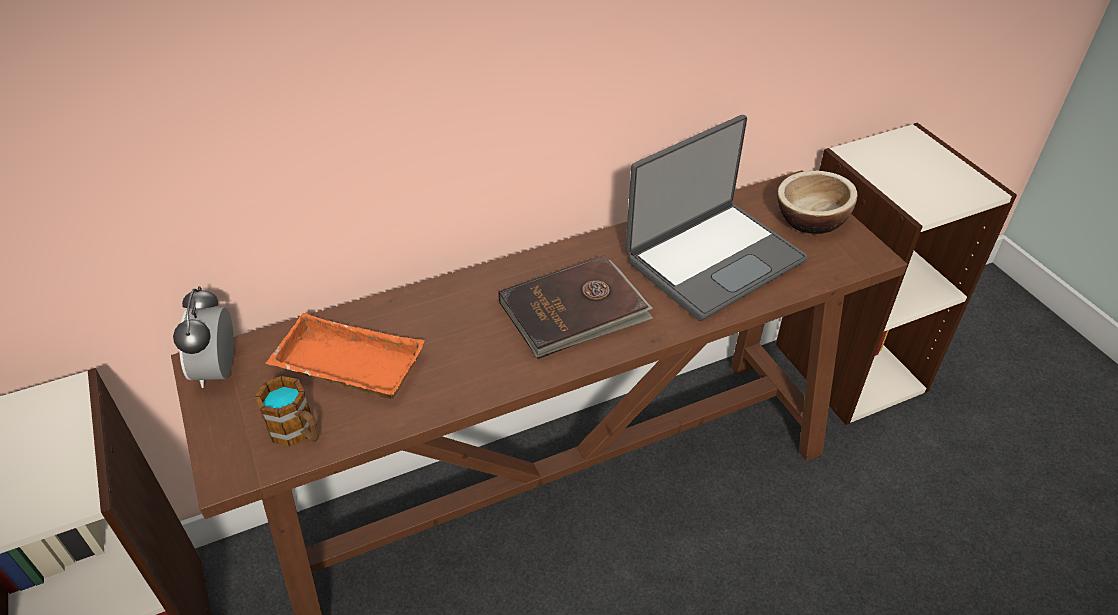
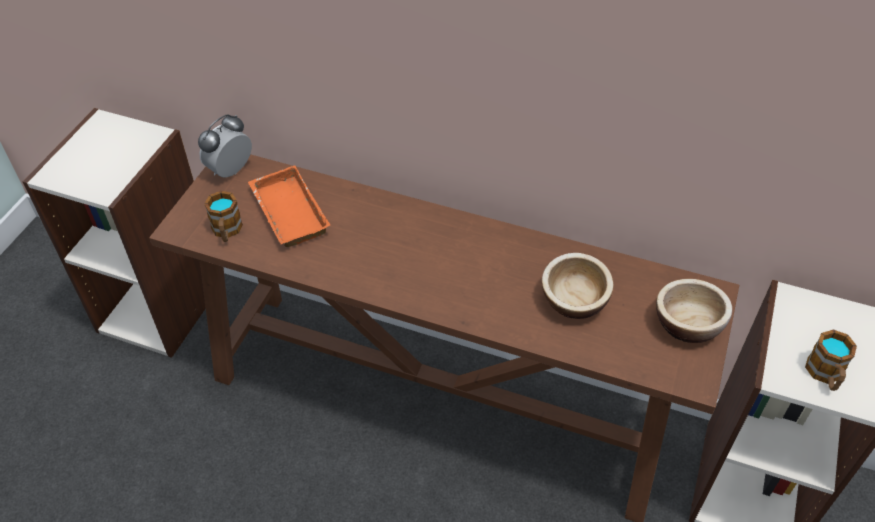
camera: 45 degrees right, 5 degrees up
(575, 311) = (442, 270): brown book -> none
(712, 259) = (574, 300): laptop -> bowl
(941, 189) = (825, 375): none -> mug

